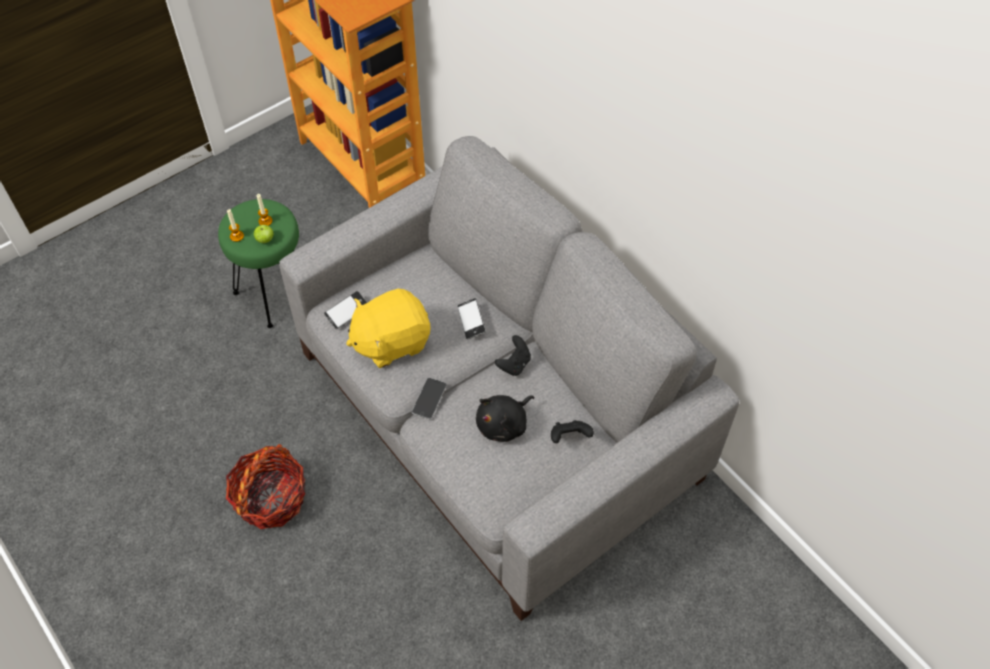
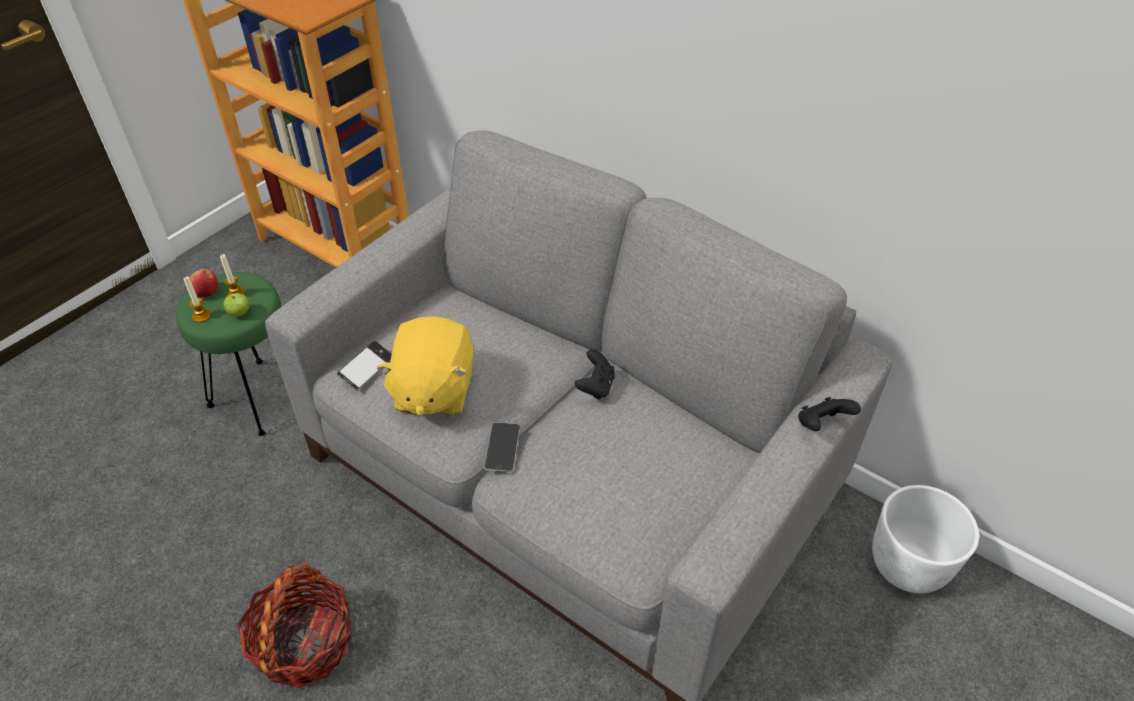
camera: 15 degrees left, 10 degrees down
(243, 215) = (206, 292): none -> apple
(391, 341) = (433, 390): yellow plush toy -> yellow plush toy turned 45 degrees counterclockwise
(471, 321) = (526, 350): phone -> none
(504, 424) = (610, 456): black plush toy -> none
(569, 437) = (697, 454): black game controller -> black game controller (821, 425)
(737, 552) = (908, 566): none -> white planter

